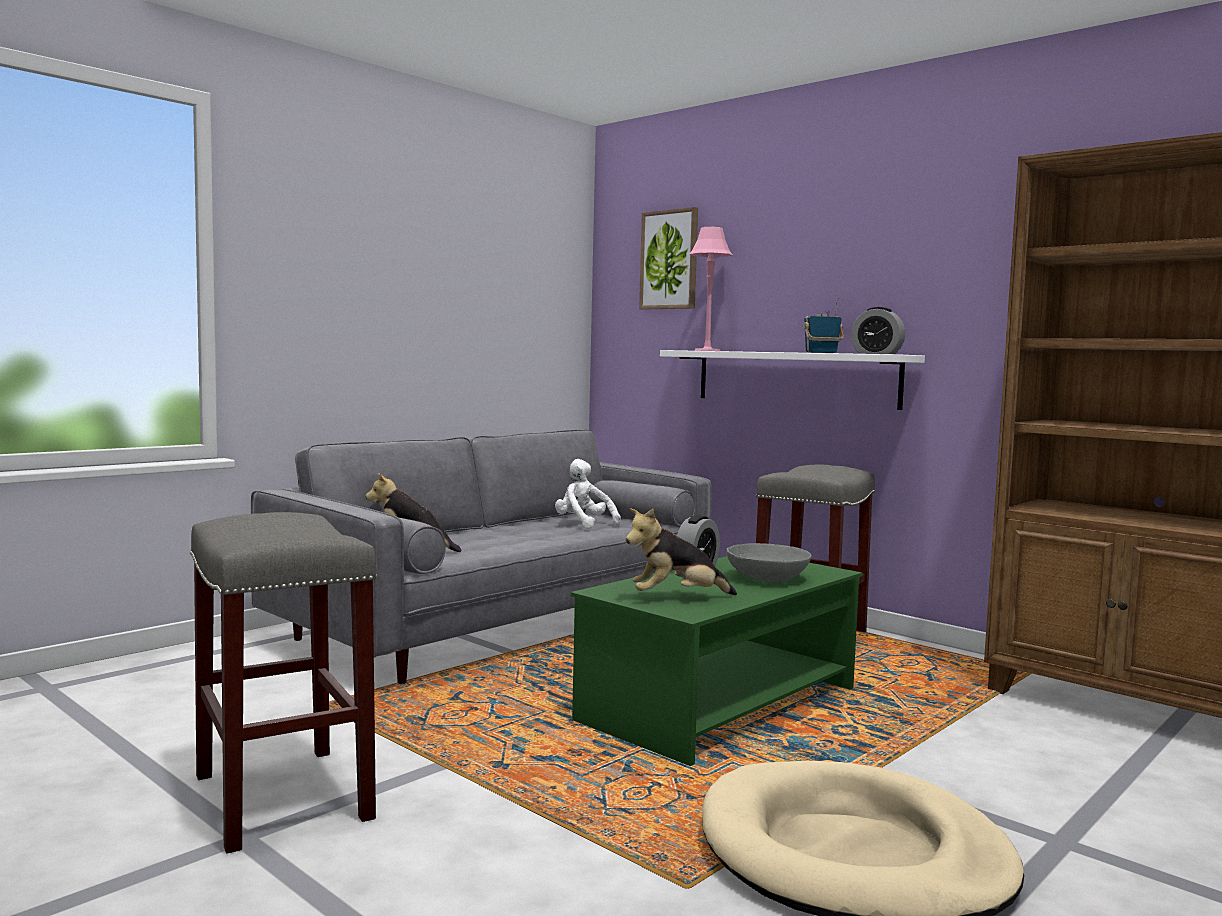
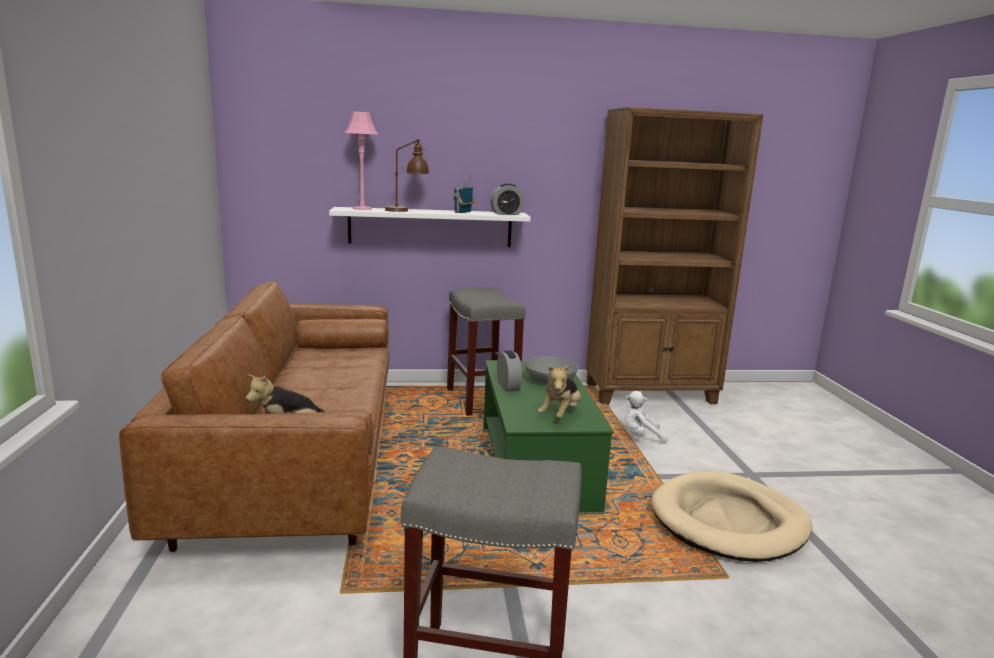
camera: 50 degrees left, 10 degrees up
(500, 623) = (297, 460): grey sofa -> brown sofa
(583, 524) = (331, 363): white plush toy -> white plush toy (640, 437)
(669, 260) = (307, 131): picture -> none
(752, 351) = (407, 210): none -> brown table lamp

